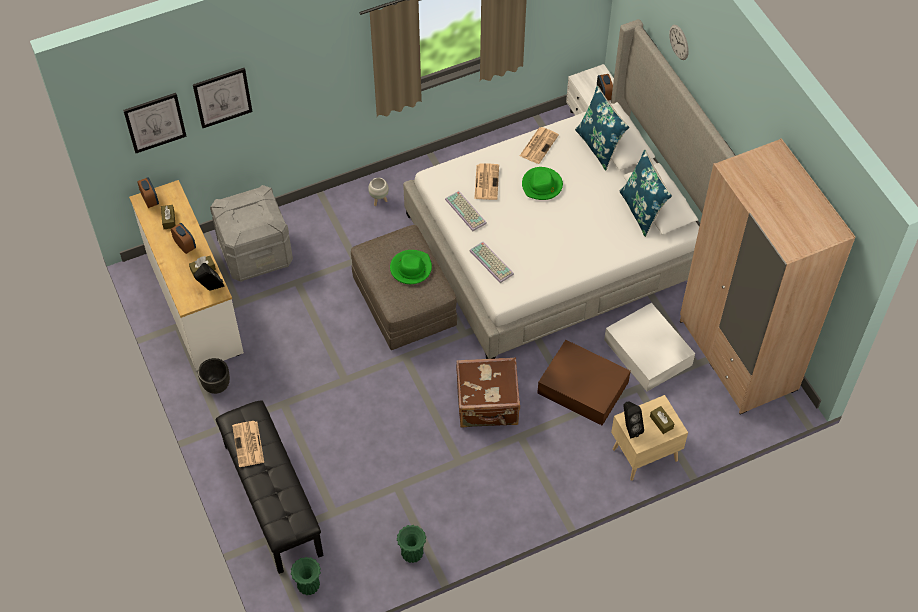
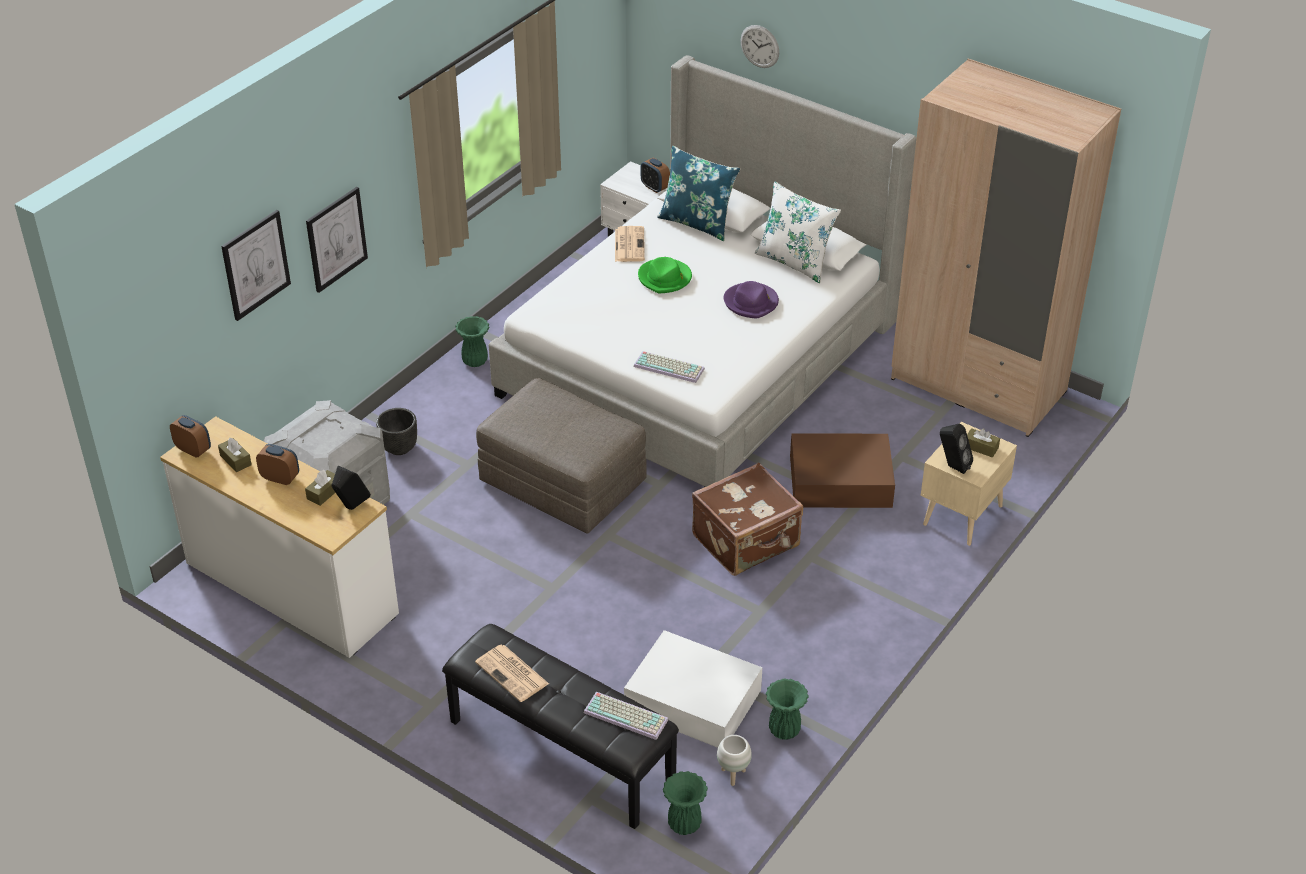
camera: 30 degrees left, 15 degrees down
(155, 122) = (182, 319): picture -> picture (336, 239)
(216, 385) = (388, 662): black planter -> black planter (399, 447)
(379, 200) = (450, 396): white planter -> white planter (733, 775)
(411, 268) = (569, 418): green hat -> none
(413, 179) = (475, 361): none -> green vase
(466, 211) = (598, 331): keyboard -> keyboard (627, 715)
(486, 181) = (598, 296): newspaper -> none
(585, 232) = (751, 302): none -> purple hat
(642, 210) = (795, 262): blue pillow -> white pillow
(648, 353) = (883, 421): white storage box -> white storage box (694, 701)

